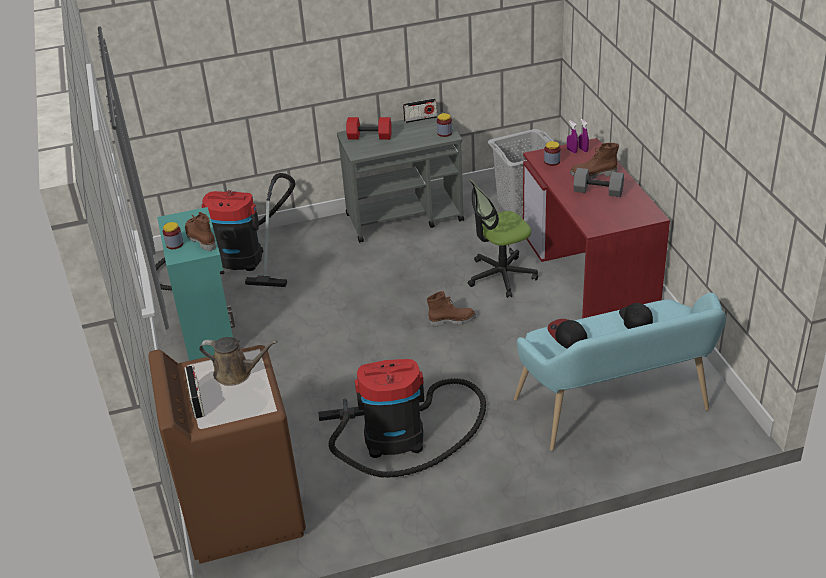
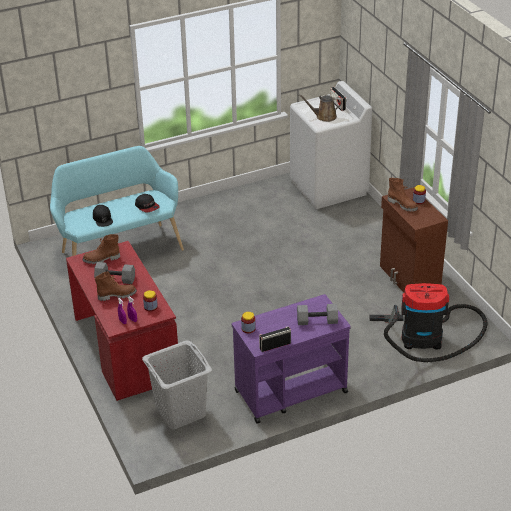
camera: 170 degrees right, 0 degrees up
(208, 331) = (409, 279): turquoise cabinet -> brown cabinet
(242, 510) = (329, 188): brown washing machine -> white washing machine
(370, 136) = (317, 321): red dumbbell -> grey dumbbell
(401, 437) = (250, 226): vacuum cleaner -> none
(405, 218) = (290, 391): grey cart -> purple cart
(452, 320) = (231, 298): brown boot -> brown boot (101, 259)
(501, 276) = (197, 337): office chair -> none

